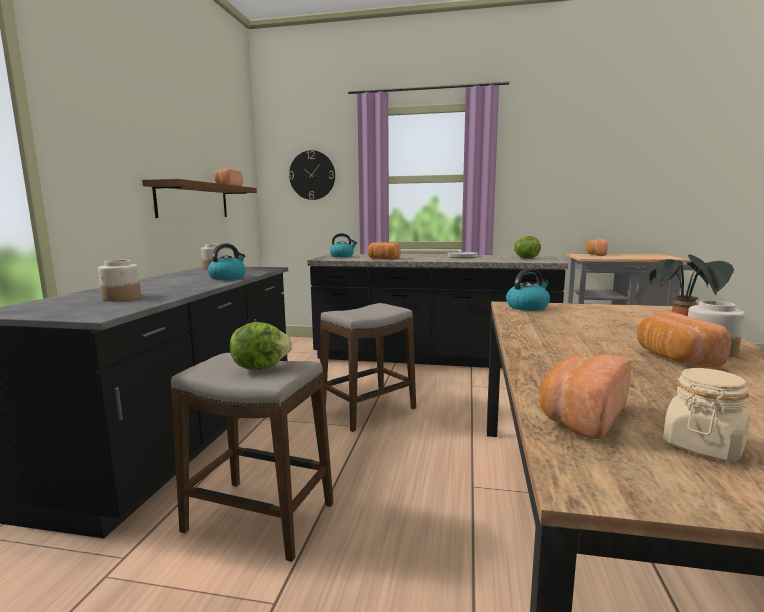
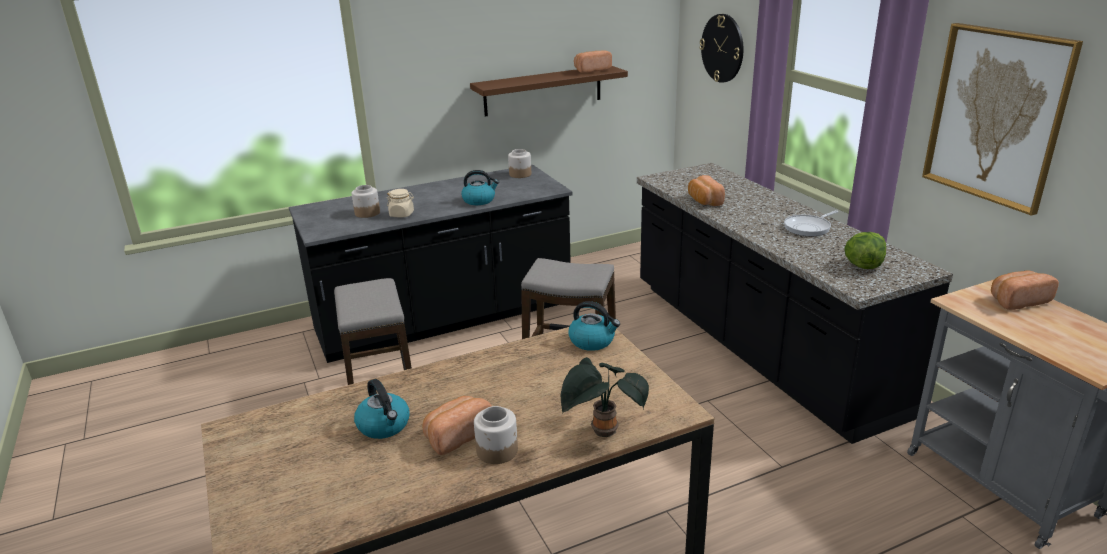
camera: 55 degrees right, 15 degrees up
(260, 367) = (371, 301): lettuce -> none
(342, 256) = (696, 176): kettle -> kettle (384, 426)
(544, 169) = (996, 116): none -> picture
(580, 416) = (302, 416): bread -> none
(703, 445) = (283, 455): beige jar -> beige jar (402, 214)

